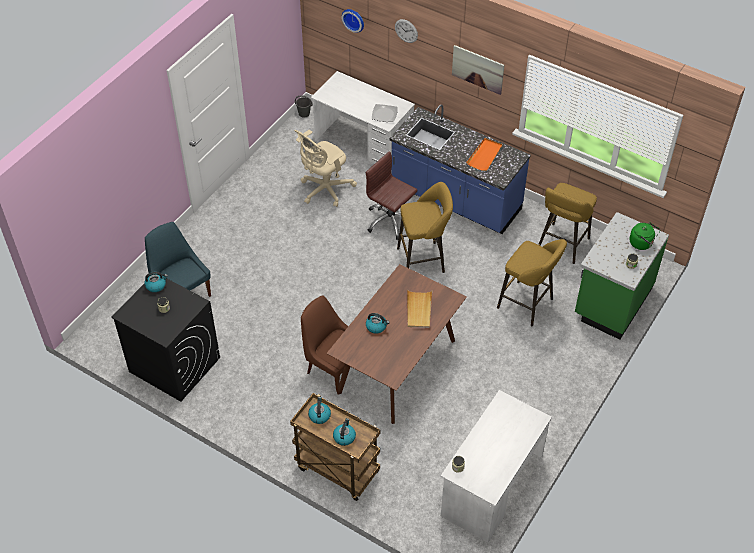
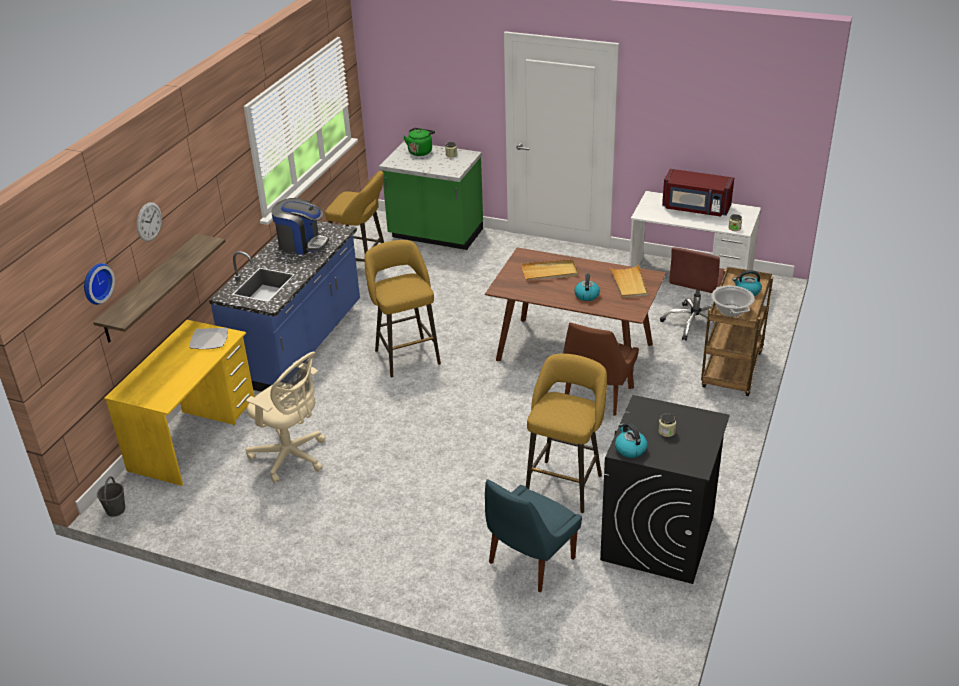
camera: 100 degrees left, 15 degrees down
(319, 415) = (731, 310): kettle -> cooking pot
(363, 145) = (194, 435): white desk -> yellow desk
(386, 359) = (629, 283): none -> beige tray
(390, 221) = (344, 389): brown office chair -> brown office chair (695, 323)
(394, 61) = (151, 288): none -> shelf
(478, 69) = (218, 183): picture -> none
(485, 155) = (302, 243): orange tray -> coffee machine
(504, 447) = (696, 208): none -> red microwave
(528, 305) = (455, 280): yellow stool -> yellow stool (565, 483)

